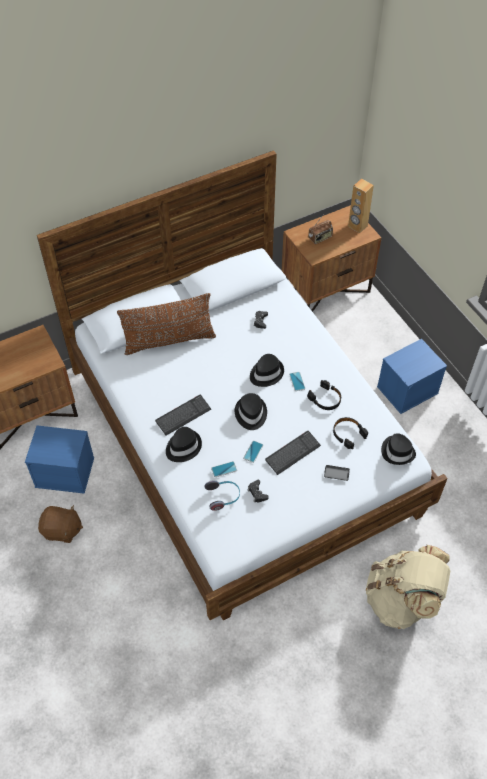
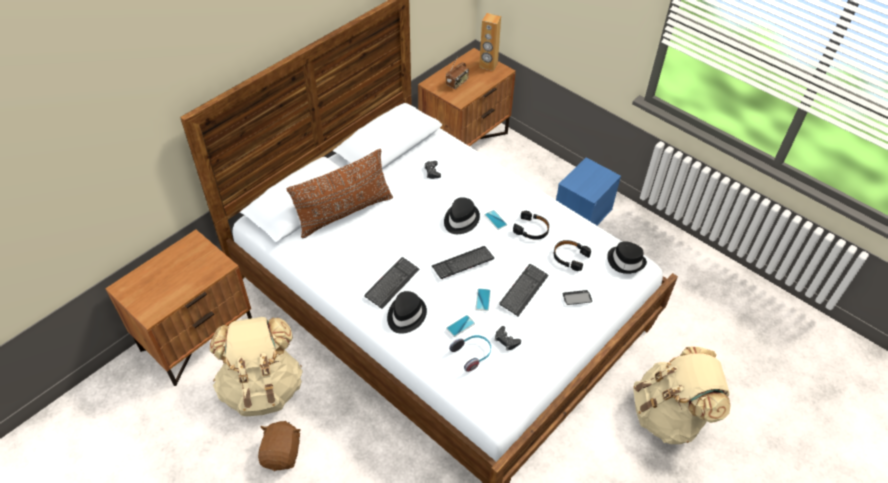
camera: 20 degrees left, 5 degrees down
(62, 530) = (282, 453): brown plush toy -> brown plush toy turned 75 degrees counterclockwise
(65, 472) = (262, 388): blue storage box -> beige backpack
(250, 414) = (463, 263): black hat -> keyboard

